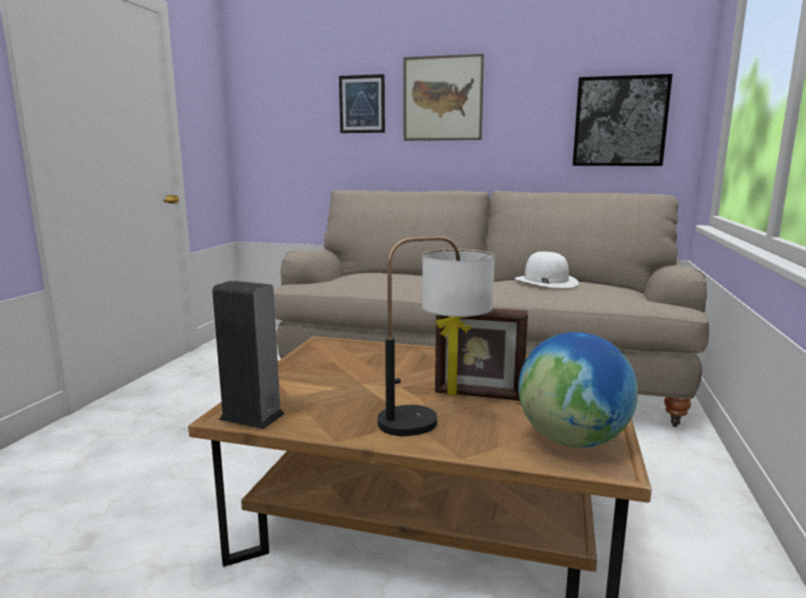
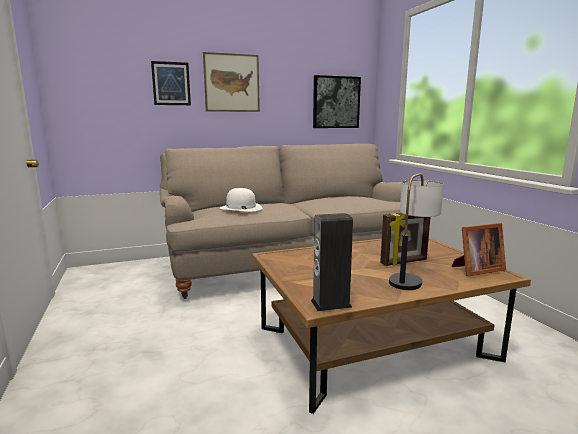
camera: 35 degrees left, 0 degrees up
(545, 281) = (336, 198): white hat -> white hat (240, 208)
(572, 440) = (476, 270): globe -> picture frame

